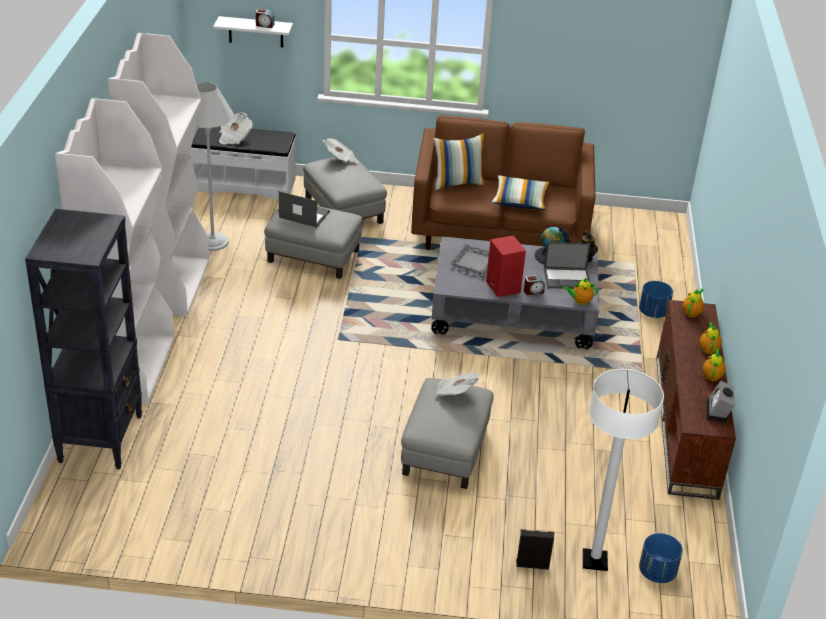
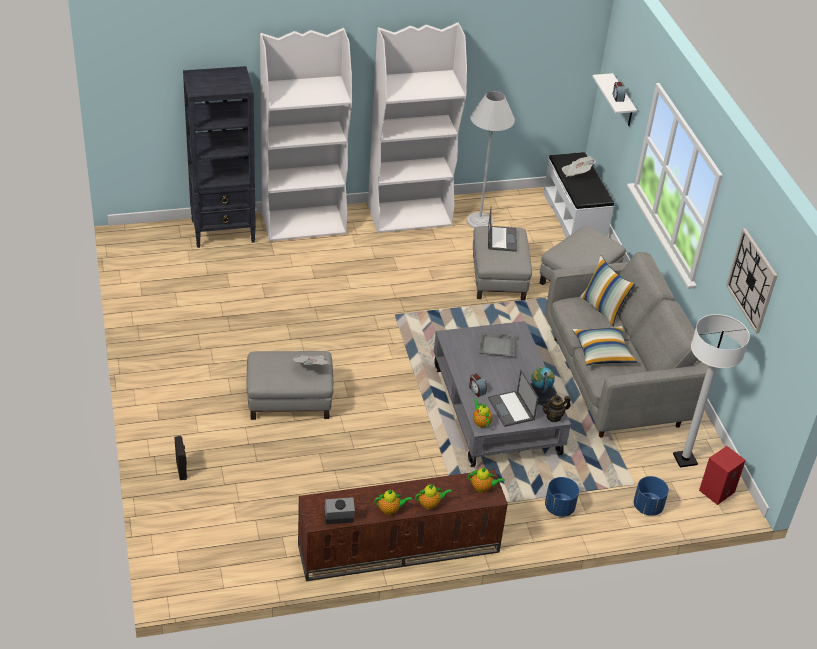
camera: 70 degrees right, 5 degrees up
(341, 159) = (605, 241): newspaper -> none
(499, 234) = (615, 381): brown sofa -> grey sofa
(502, 286) = (472, 369): red speaker -> red speaker (716, 490)
(589, 44) = (752, 280): none -> wall clock
(594, 561) = (199, 506): white floor lamp -> white floor lamp (685, 459)
(657, 572) = (199, 547): blue planter -> blue planter (647, 507)

